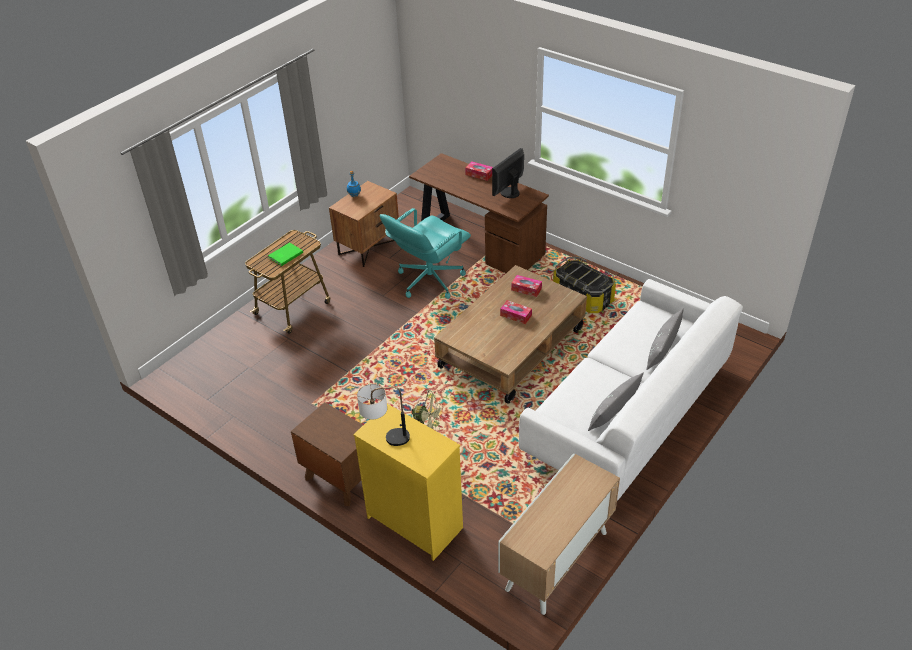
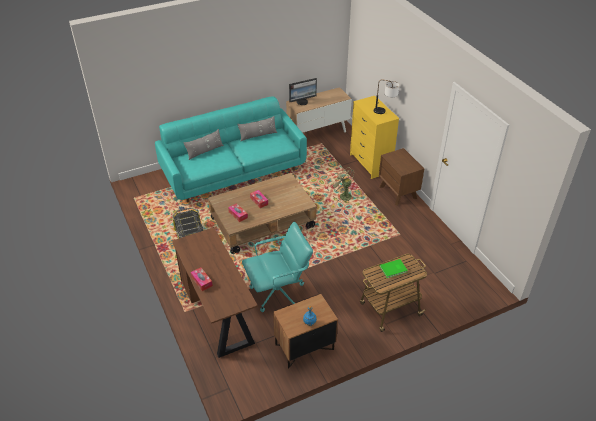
camera: 155 degrees left, 0 degrees up
(509, 192) = (197, 253): monitor -> monitor (302, 102)
(630, 412) = (233, 170): white sofa -> turquoise sofa

